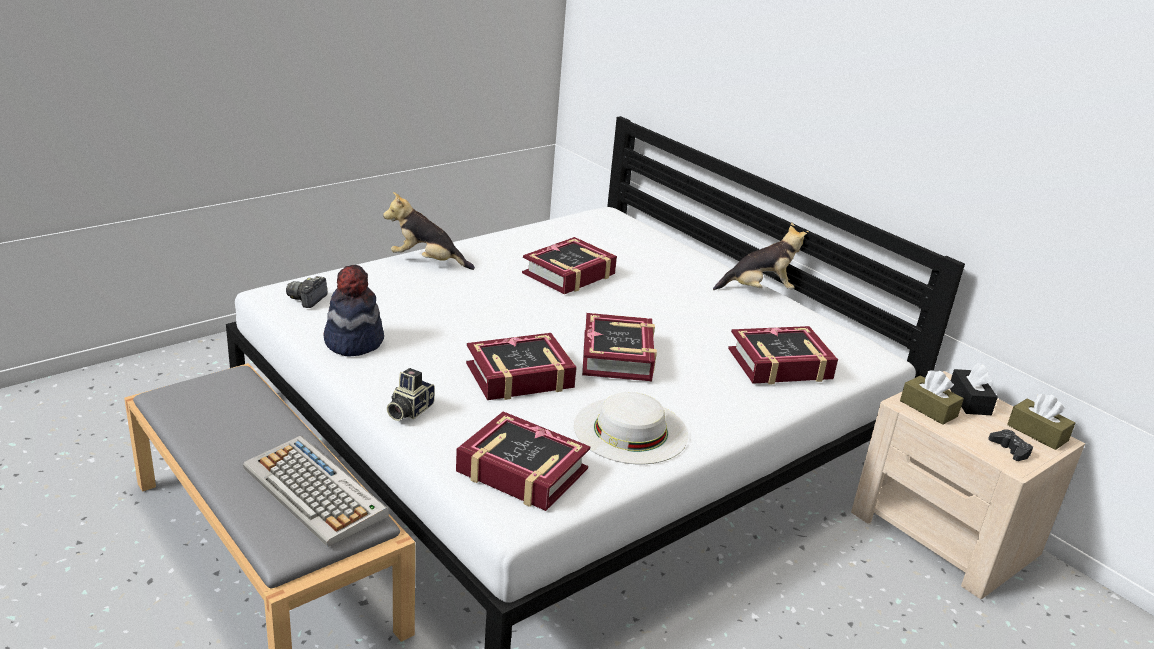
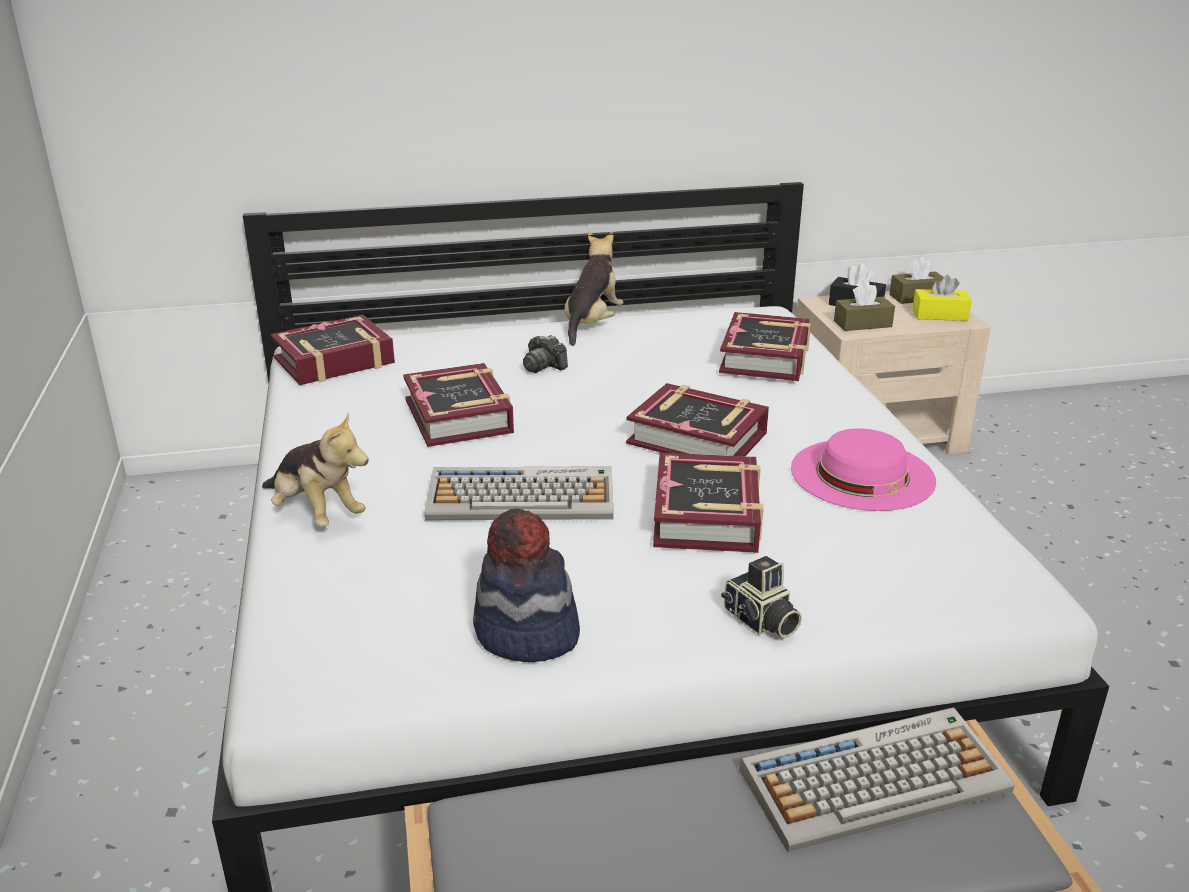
camera: 60 degrees left, 0 degrees up
(308, 299) = (347, 654): camera -> camera (543, 366)
(427, 262) = (316, 513): plush toy -> plush toy turned 90 degrees counterclockwise
(490, 313) = (523, 497): none -> keyboard
(521, 471) = (933, 566): book -> book (334, 361)
(630, 430) = (862, 474): white hat -> pink hat
(1010, 449) = (940, 315): black game controller -> yellow tissue box

